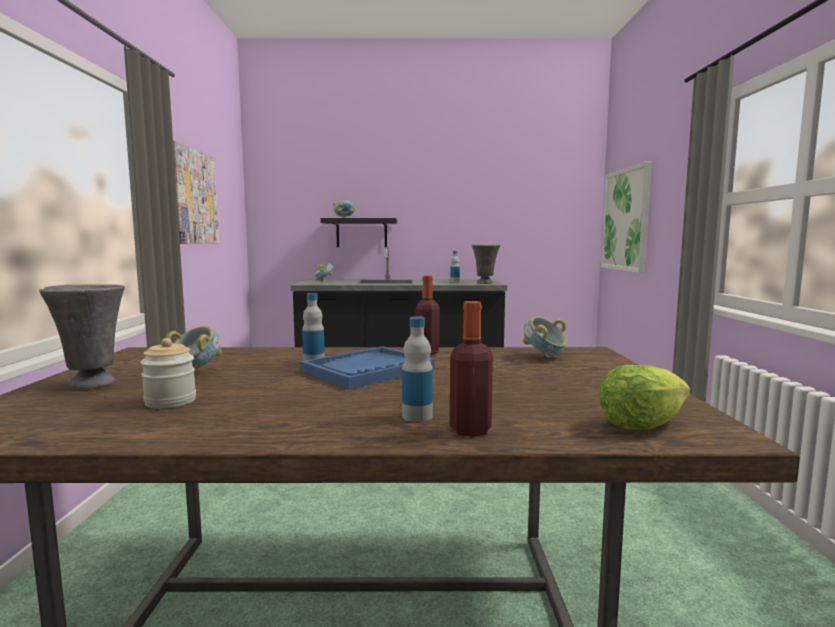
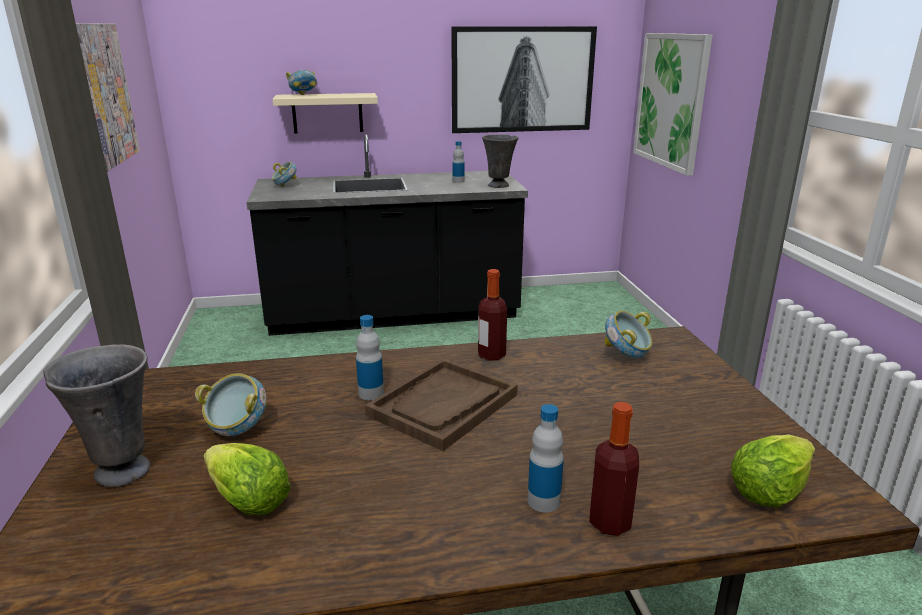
camera: 10 degrees left, 15 degrees up
(170, 401) = (248, 501): jar -> lettuce
(361, 233) = (327, 113): black shelf -> beige shelf
(368, 370) = (443, 405): blue tray -> brown tray
(509, 211) = (522, 80): none -> picture

